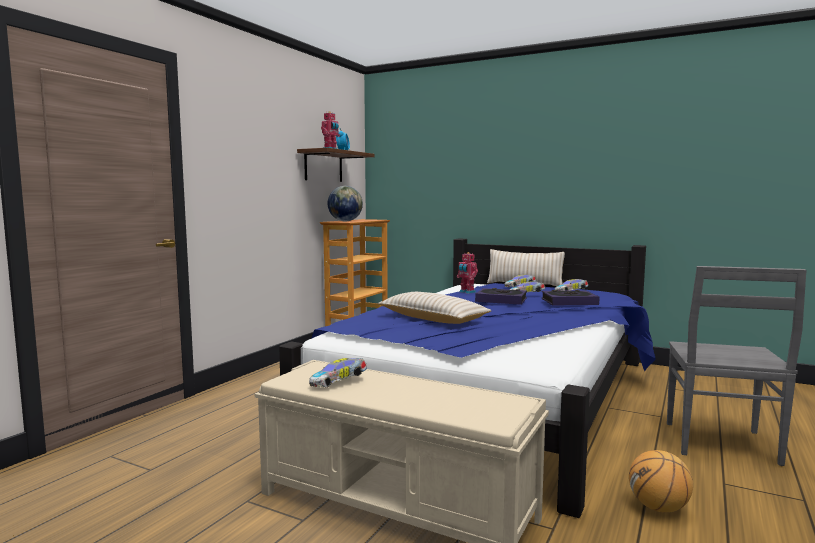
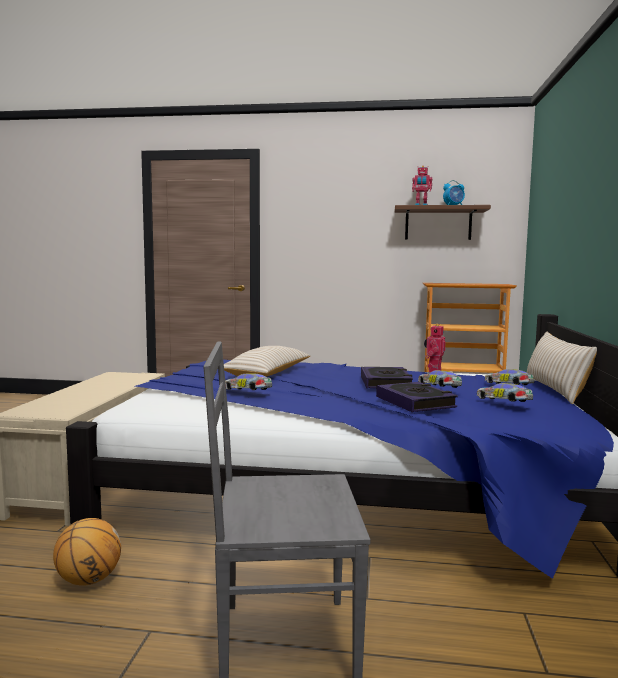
camera: 70 degrees right, 0 degrees up
(339, 383) = (107, 381): toy car -> toy car (248, 392)
(345, 221) = (446, 283): globe -> none

